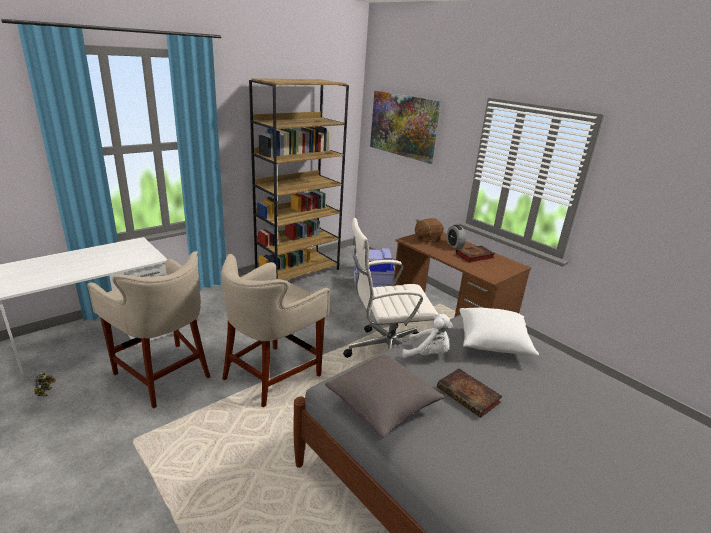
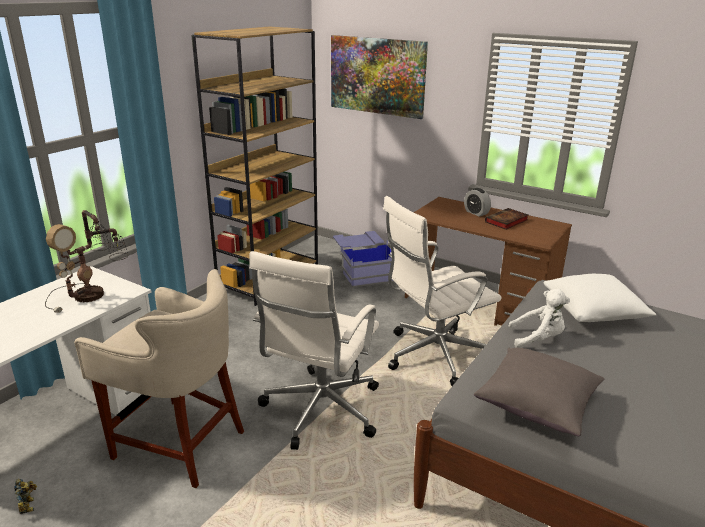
camera: 15 degrees left, 0 degrees up
(127, 256) = (91, 295): none -> table lamp
(272, 375) = (319, 411): beige stool -> white office chair
(427, 238) = (441, 210): brown plush toy -> none
(469, 396) = (614, 373): book -> none

